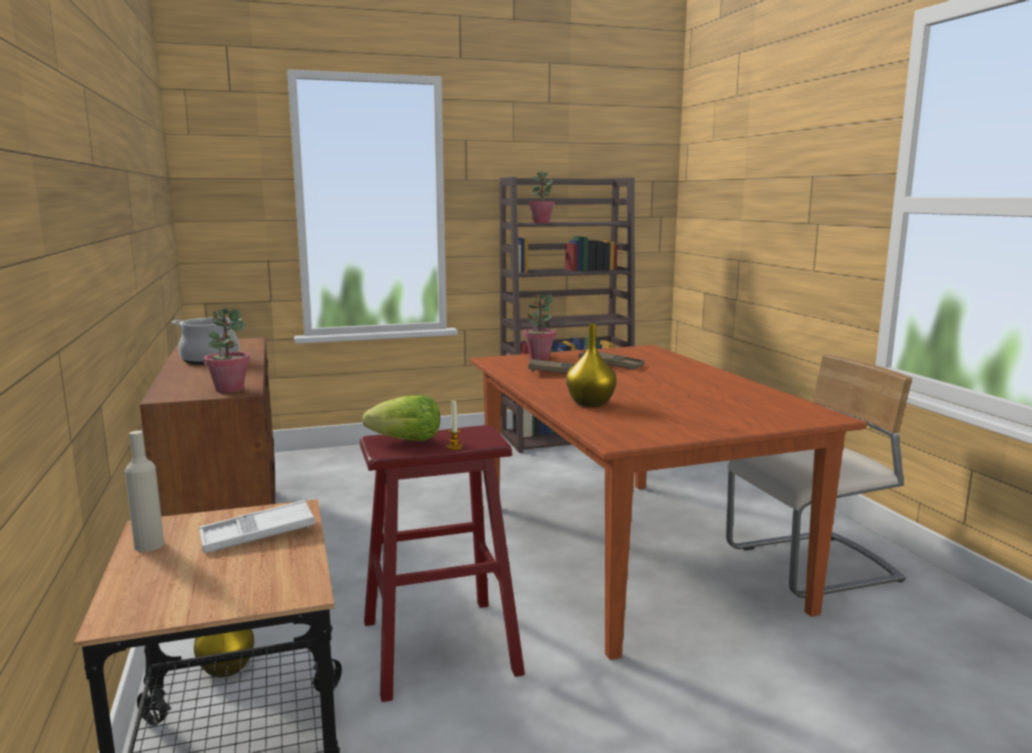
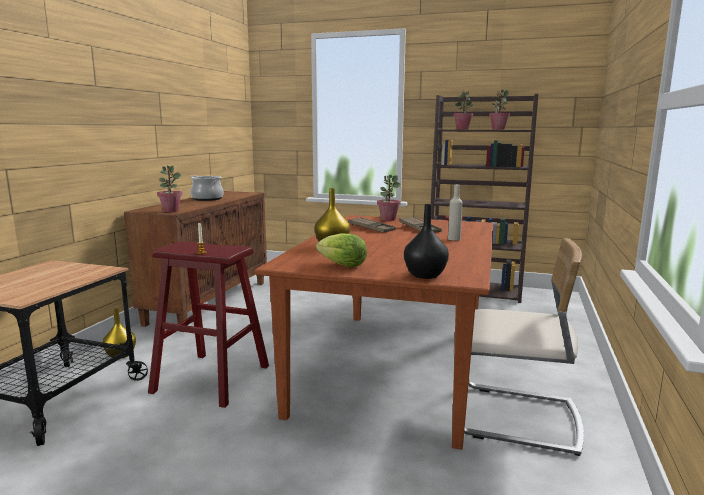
camera: 35 degrees right, 0 degrees up
(149, 545) = (32, 270): beige bottle -> beige bottle (454, 239)
(258, 534) = (70, 275): white tray -> none
(407, 441) = (191, 246): lettuce -> lettuce (342, 265)
(585, 222) = (498, 129): none -> potted plant
(784, 420) = (424, 275): none -> black vase

